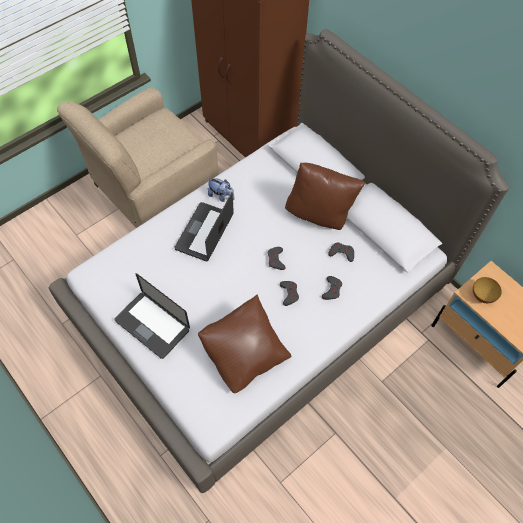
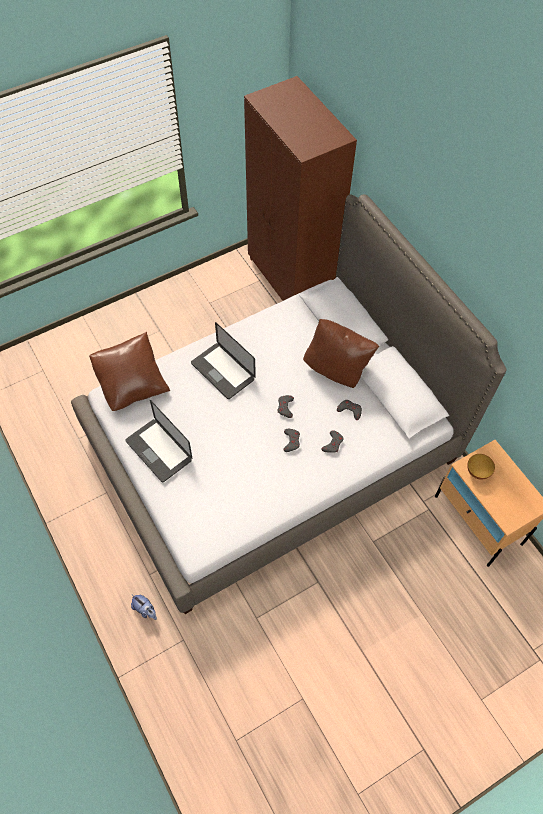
camera: 10 degrees right, 0 degrees up
(154, 190) = (187, 322): beige armchair -> none
(204, 232) = (223, 371): laptop -> laptop turned 75 degrees counterclockwise
(221, 196) = (245, 338): plush toy -> plush toy (145, 610)
(244, 354) = (238, 490): brown pillow -> brown pillow (132, 384)

